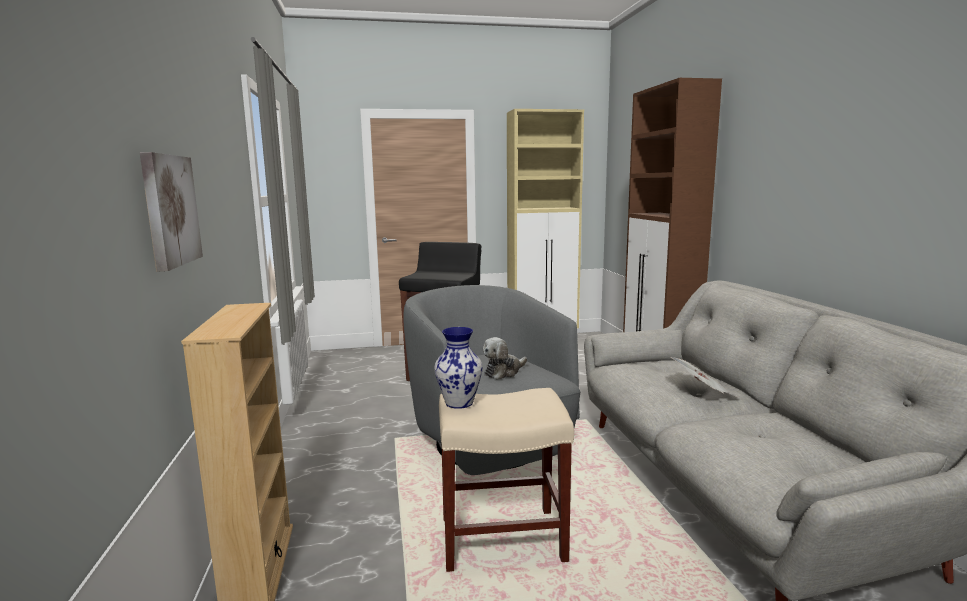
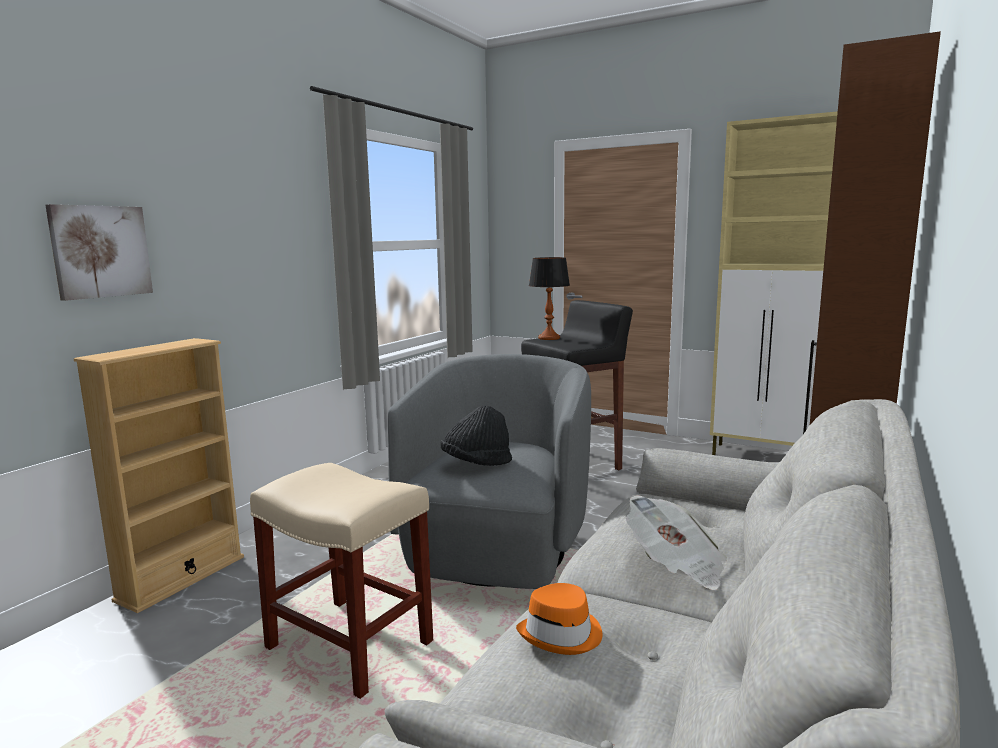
camera: 40 degrees right, 0 degrees up
(418, 274) = (549, 338): none -> table lamp
(458, 402) = (303, 473): vase -> none
(503, 372) = (476, 464): plush toy -> black hat
(738, 438) = (562, 634): none -> orange hat

